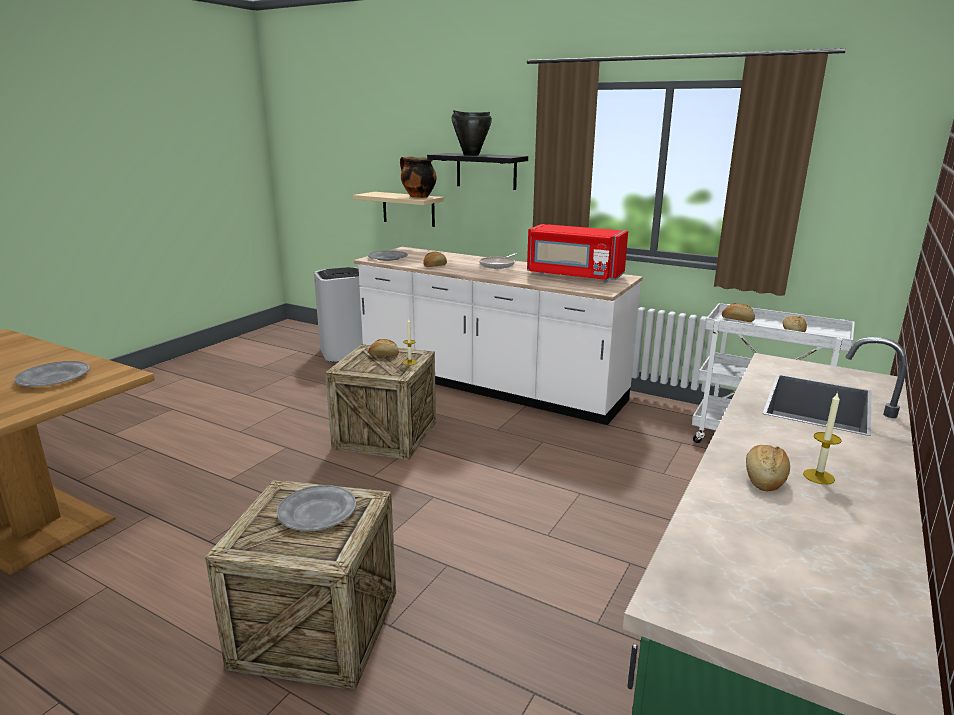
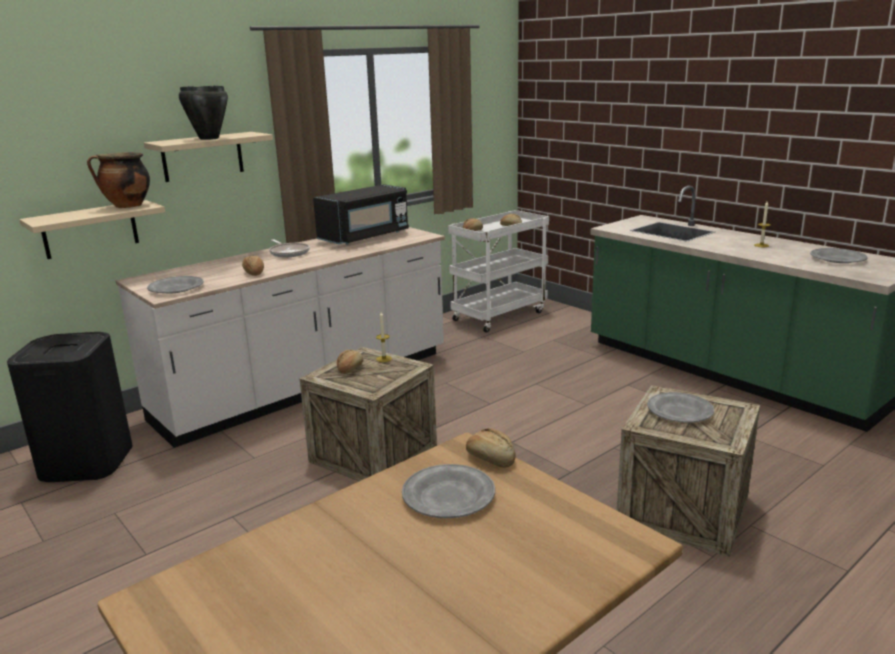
camera: 70 degrees left, 0 degrees up
(347, 352) = (87, 461): white trash can -> black trash can
(486, 171) = (202, 156): black shelf -> beige shelf
(574, 275) = (365, 237): red microwave -> black microwave
(764, 478) = (764, 252): bread -> bread (491, 458)
(806, 561) = (837, 259): none -> grey plate

